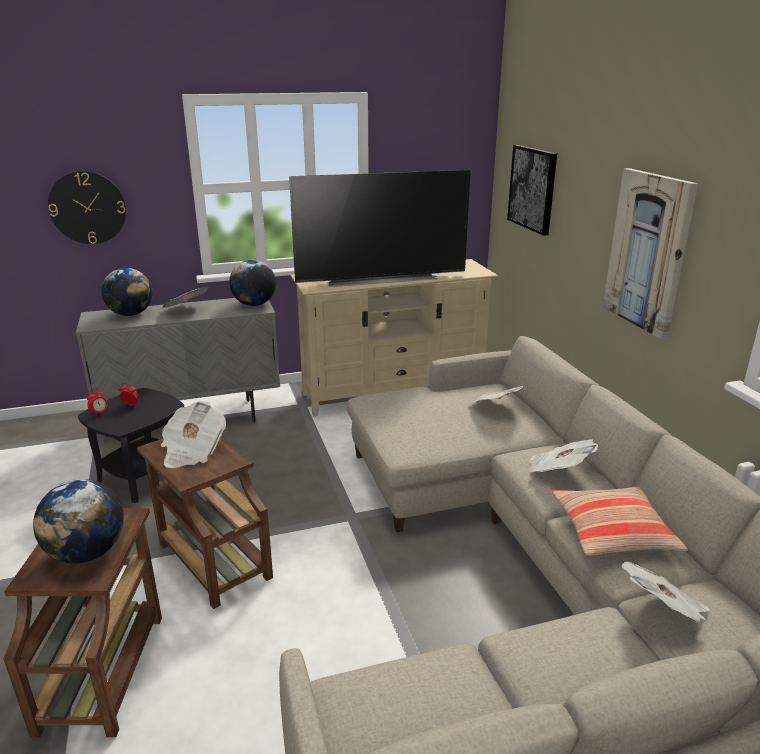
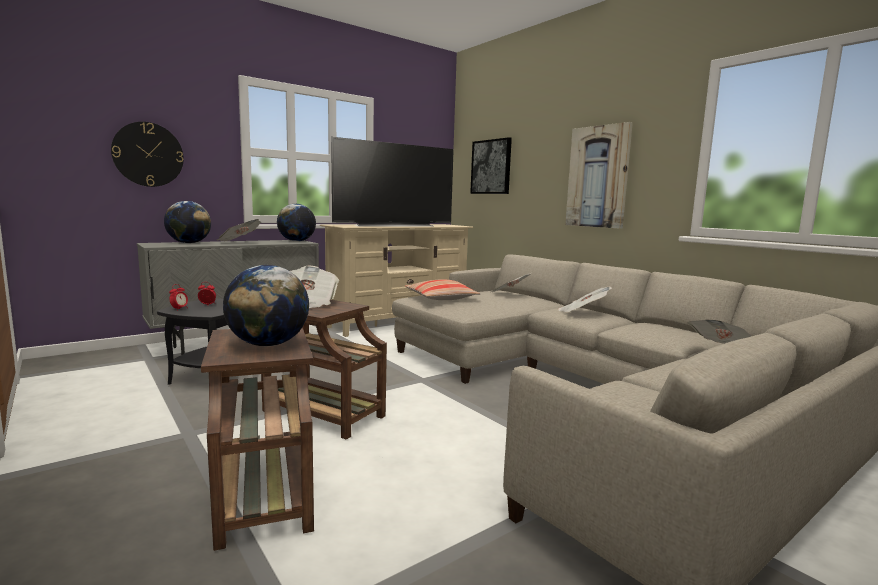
camera: 20 degrees left, 15 degrees down
(613, 531) = (648, 329): pillow -> pillow (441, 298)

